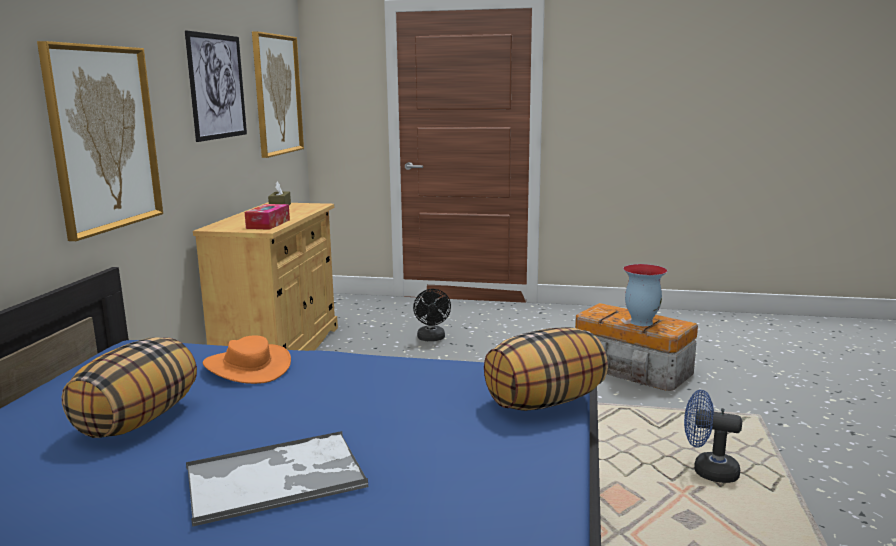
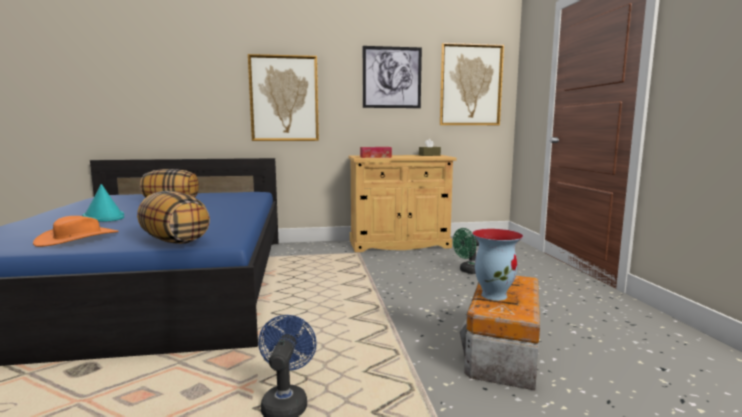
camera: 70 degrees right, 5 degrees down
(247, 367) = (232, 203): orange hat -> orange hat (78, 238)
(277, 478) = (104, 217): tray -> turquoise hat
(432, 339) = (468, 271): black fan -> green fan

